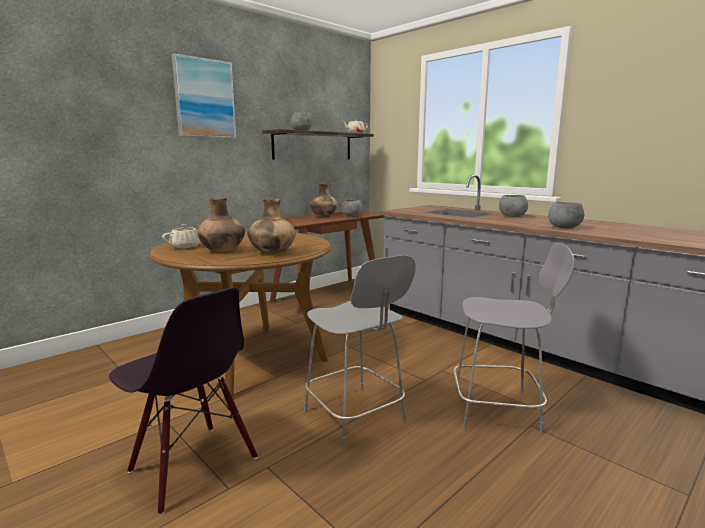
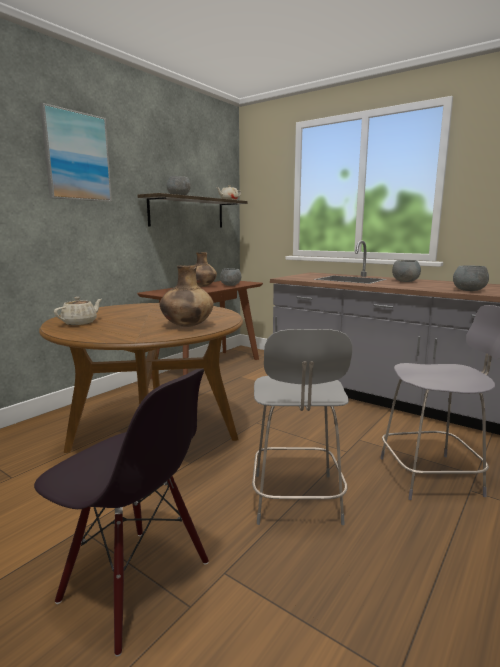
camera: 10 degrees left, 0 degrees up
(223, 251) = (128, 326): brown vase -> none
(356, 417) = (296, 501): grey chair -> grey chair turned 45 degrees clockwise

